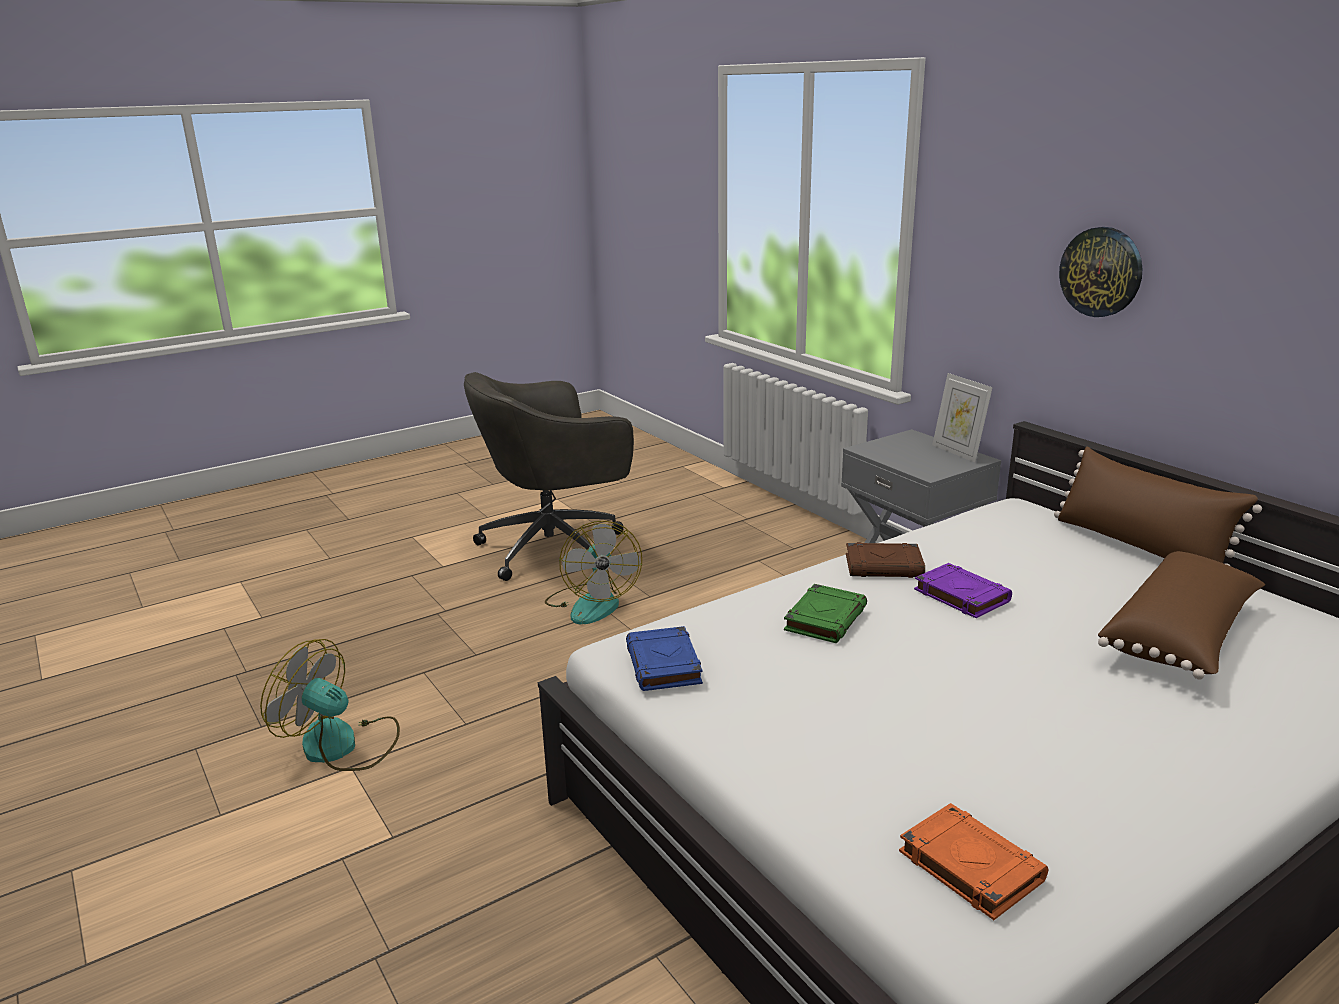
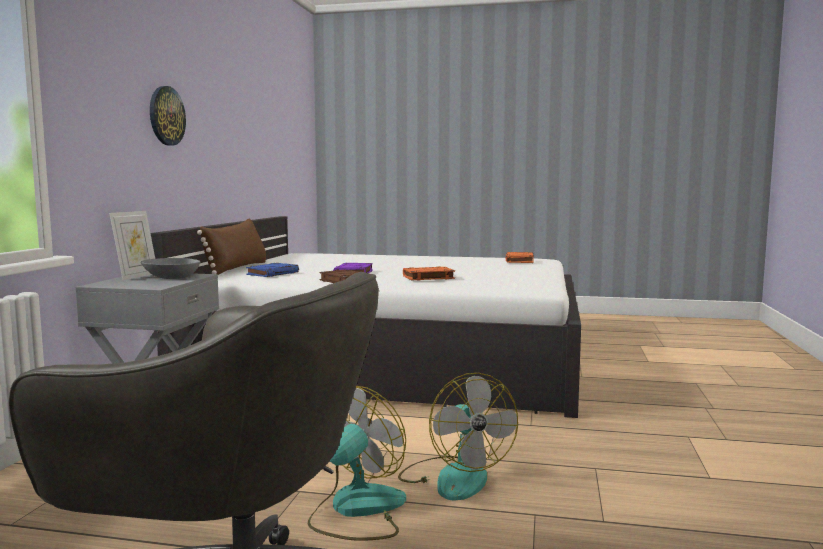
camera: 135 degrees left, 15 degrees down
(342, 746) = (715, 493): fan -> fan (454, 477)
(664, 665) = (530, 282): blue book -> blue book (273, 273)
(825, 618) = (428, 277): green book -> orange book
(926, 462) = (171, 277): none -> grey bowl
(1181, 637) = (329, 261): brown pillow -> none

